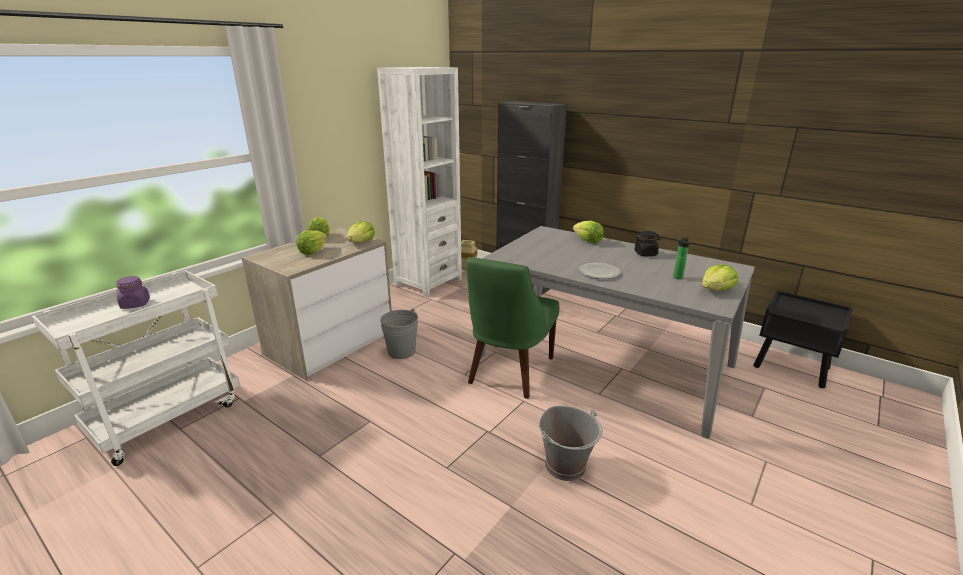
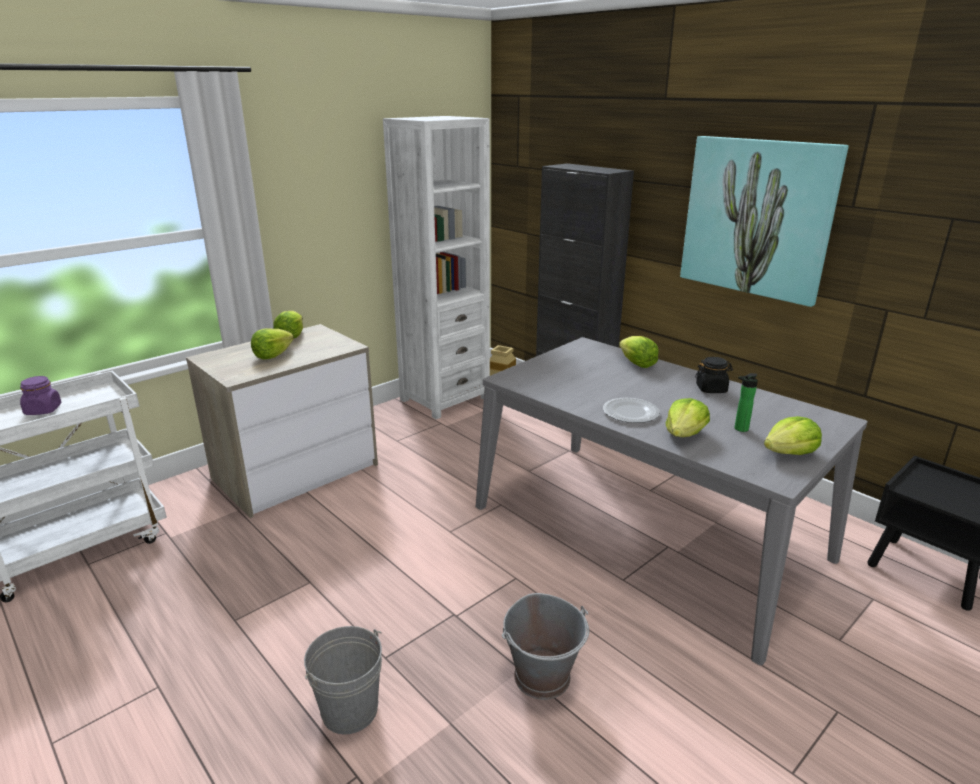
camera: 10 degrees right, 0 degrees up
(361, 242) = (337, 346): lettuce -> lettuce (684, 434)
(401, 351) = (379, 492): grey bucket -> grey bucket (349, 710)
(509, 372) = (509, 535): green chair -> none
(660, 134) = (757, 218): none -> picture

